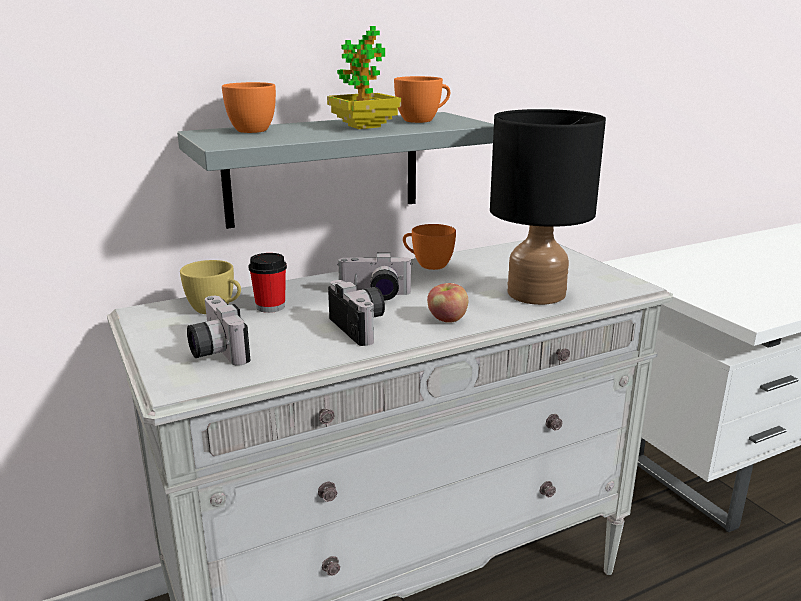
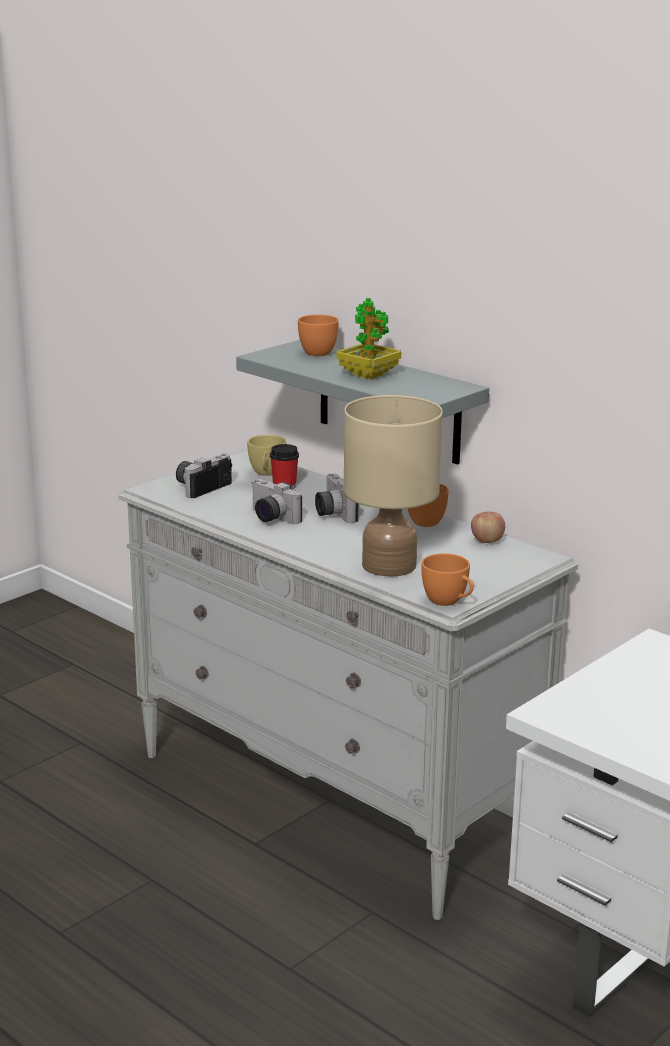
camera: 70 degrees right, 0 degrees up
(363, 327) = (270, 518): camera -> camera turned 90 degrees clockwise
(423, 120) = (421, 386): orange cup -> orange cup (448, 602)
(447, 319) = (305, 541): apple -> apple (486, 541)
(535, 294) = (388, 565): black table lamp -> beige table lamp

